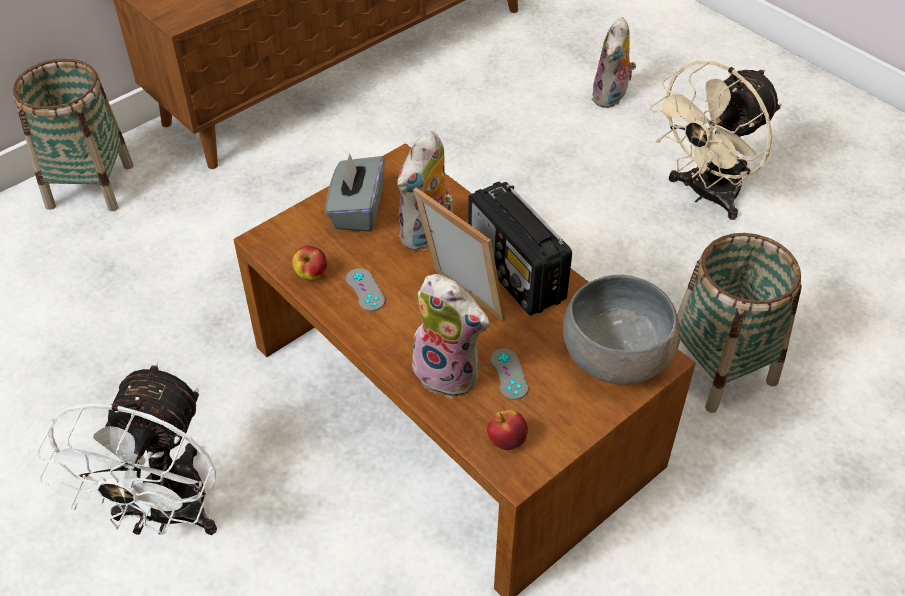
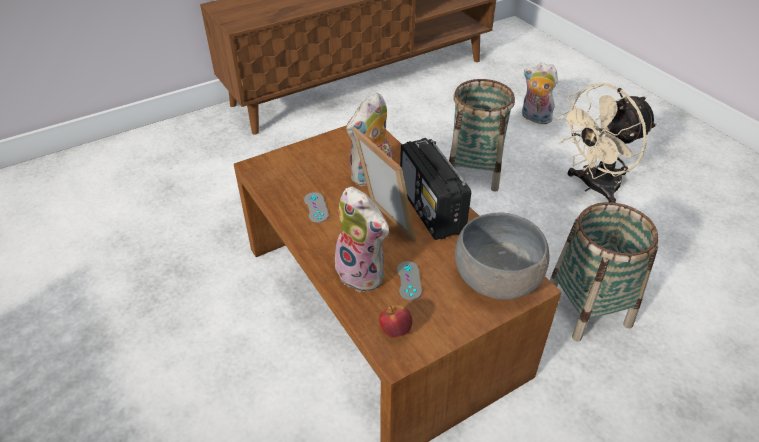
camera: 10 degrees right, 5 degrees down
(90, 186) = (173, 136): basket -> basket (473, 172)
(167, 516) = (154, 357): white fan -> none
(311, 275) = (280, 193): apple -> none
(357, 210) = (325, 154): grey tissue box -> none
(611, 97) = (534, 118): plush toy -> plush toy turned 90 degrees clockwise

